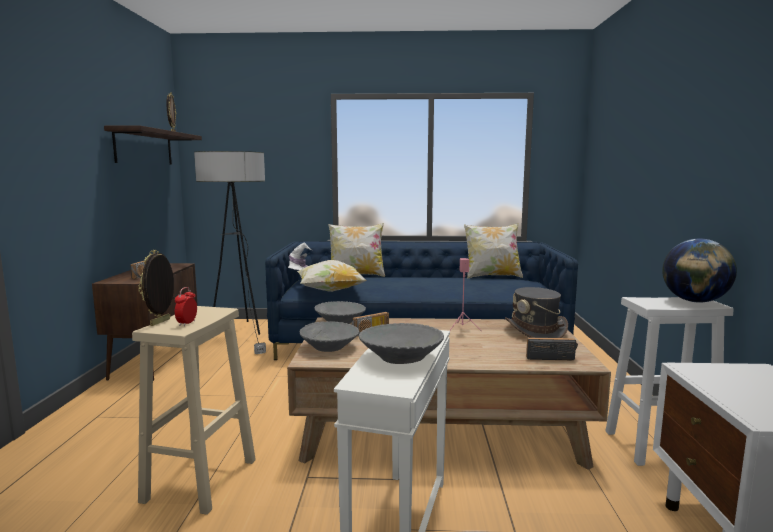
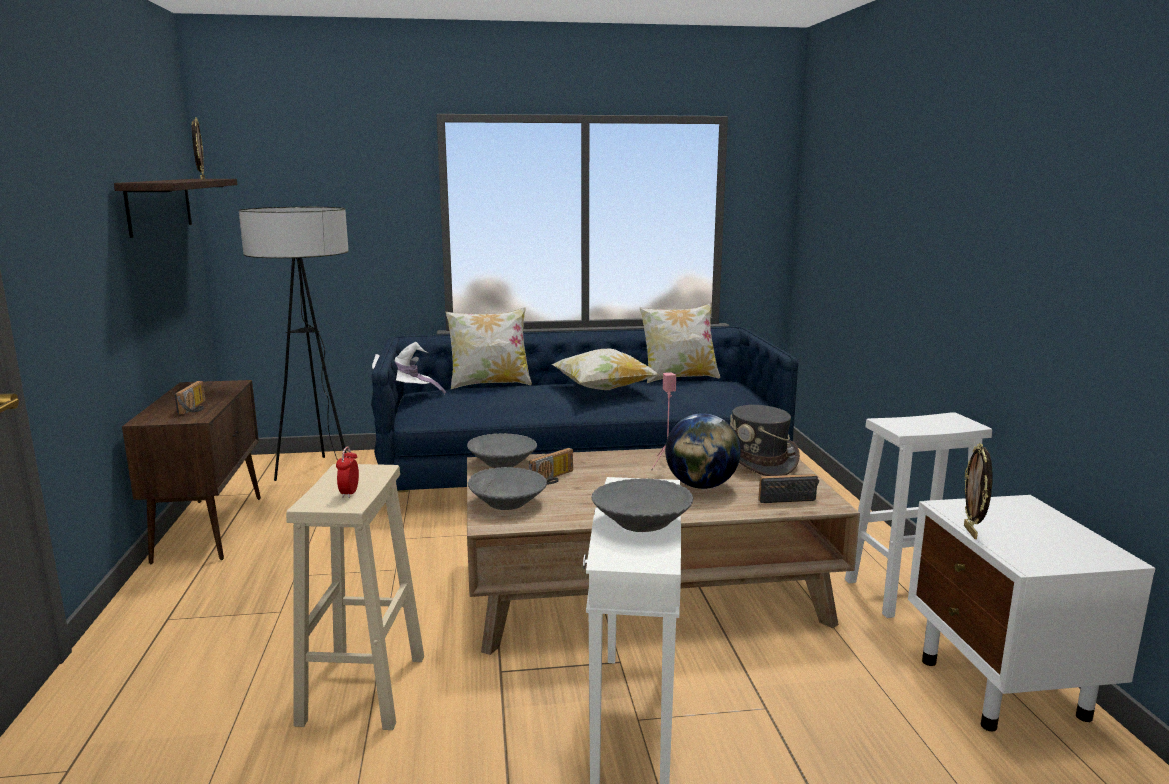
camera: 10 degrees left, 5 degrees up
(161, 322) = (313, 494): picture frame -> picture frame (971, 532)
(330, 291) = (464, 413): pillow -> pillow (603, 389)
(694, 301) = (949, 421): globe -> globe (701, 486)

